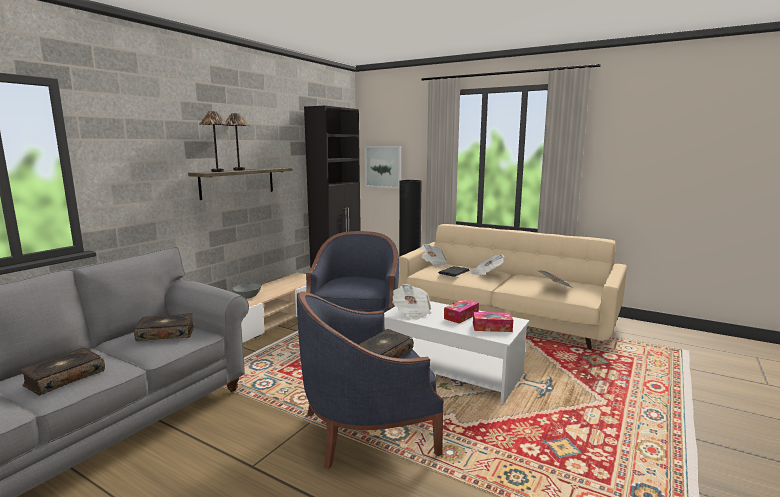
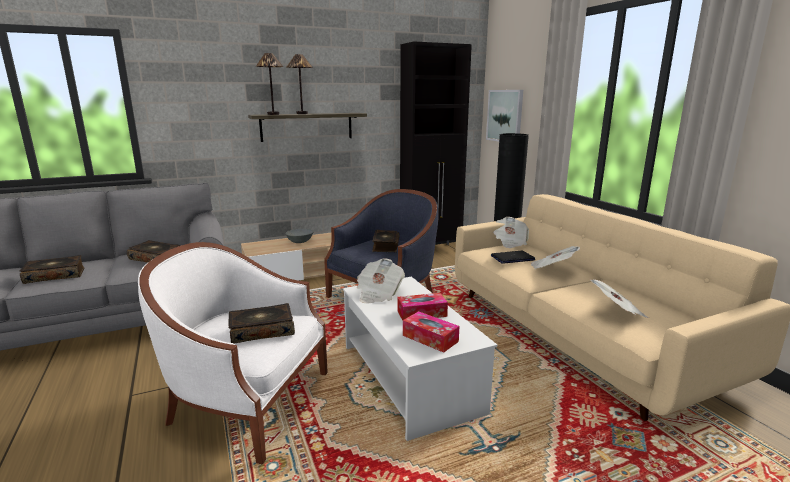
camera: 35 degrees right, 5 degrees up
(354, 282) = (385, 246): none -> book
(367, 428) = (247, 402): blue armchair -> white armchair

